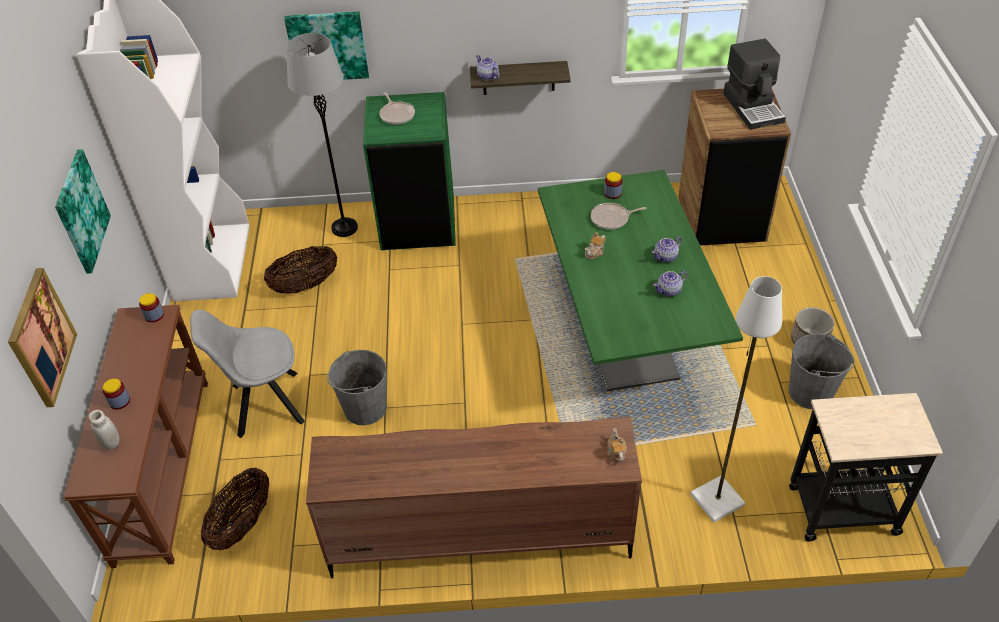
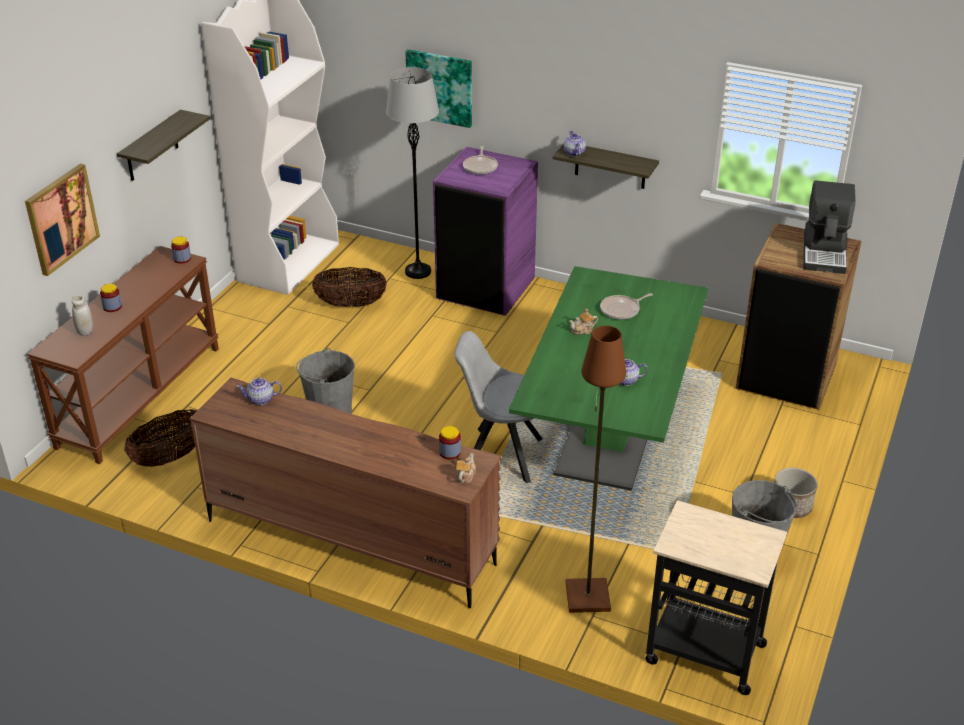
camera: 25 degrees right, 10 degrees down
(81, 211) = (152, 147): picture -> shelf
(265, 404) = (251, 380): grey chair -> grey chair (500, 455)
(418, 223) = (486, 288): green cabinet -> purple cabinet
(612, 193) = (640, 291): jar -> jar (450, 452)
(612, 219) = (621, 310): frying pan -> frying pan turned 45 degrees counterclockwise
(666, 257) = (646, 354): teapot -> teapot (261, 399)
(717, 501) = (587, 597): white floor lamp -> brown floor lamp

